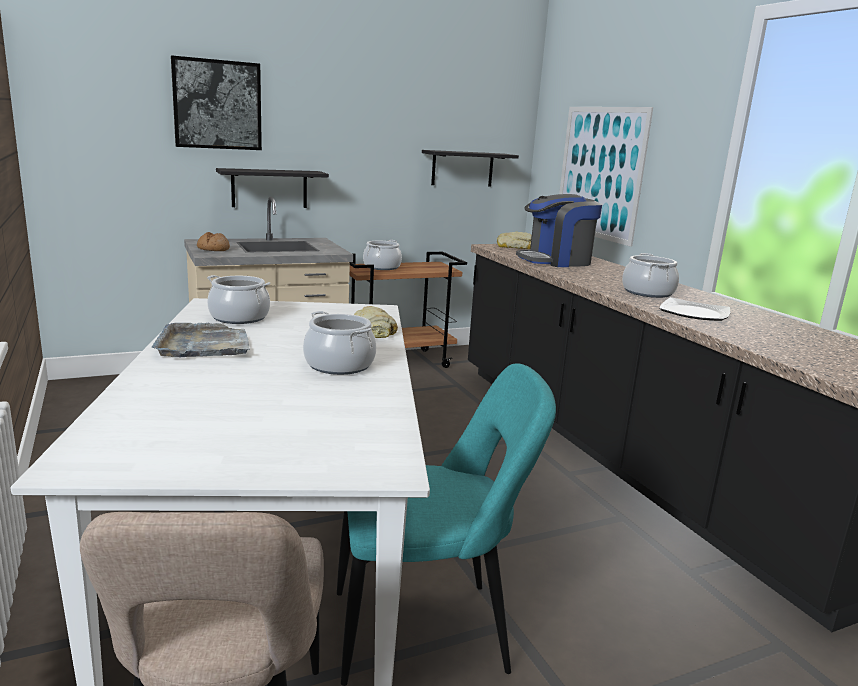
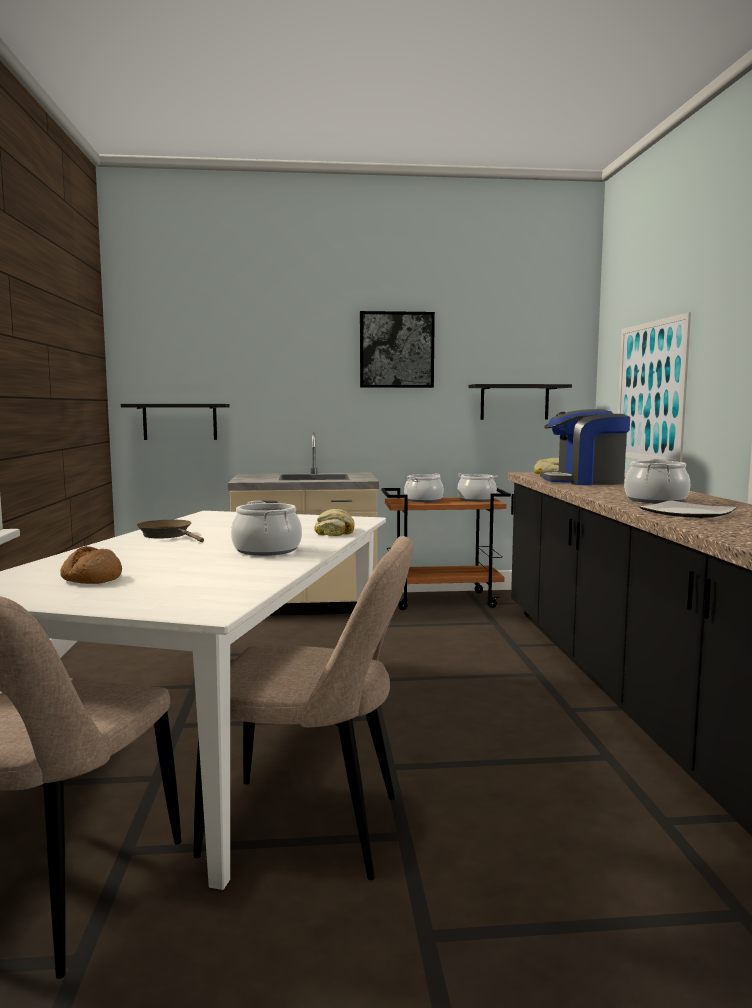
camera: 20 degrees right, 10 degrees down
(204, 345) = (168, 535): grey tray -> brown frying pan
(213, 249) = (252, 478): bread -> bread (91, 578)
(217, 104) = (270, 353): picture -> picture (396, 350)
(239, 317) = (223, 521): cooking pot -> cooking pot (476, 499)
(269, 188) = (316, 426): black shelf -> black shelf (180, 421)
(428, 631) = (312, 828): turquoise chair -> beige chair

